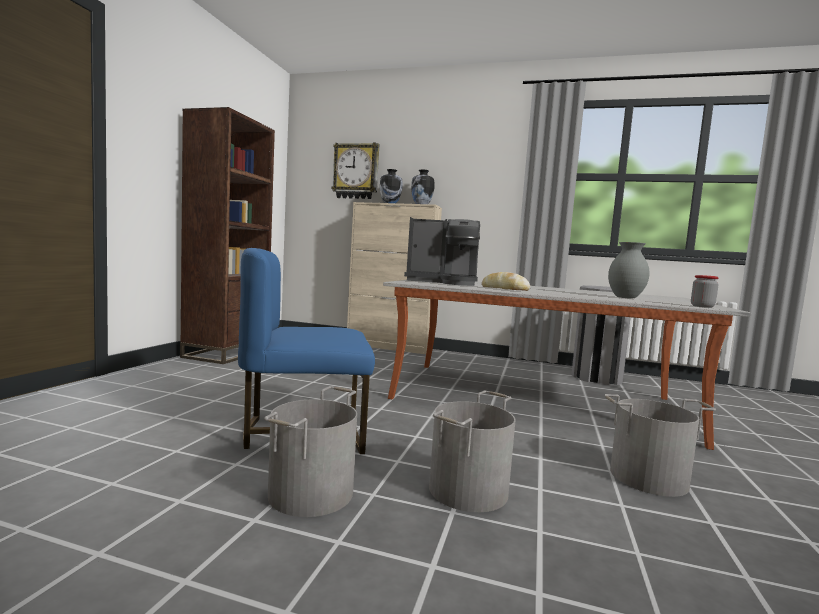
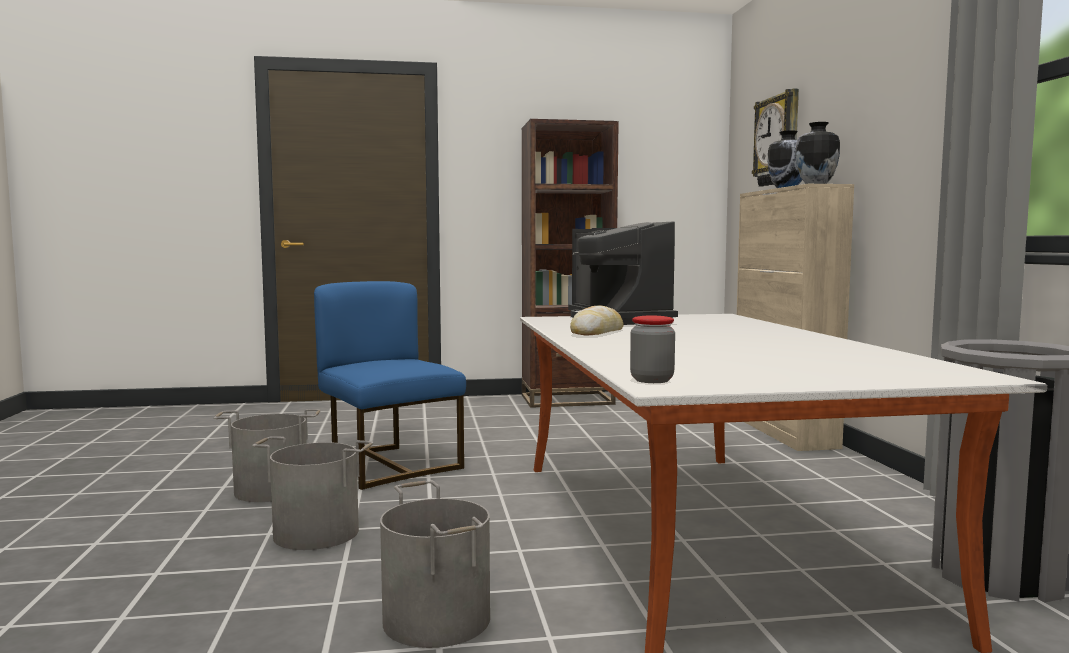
camera: 65 degrees right, 0 degrees up
(626, 298) = (697, 359): grey vase -> none

